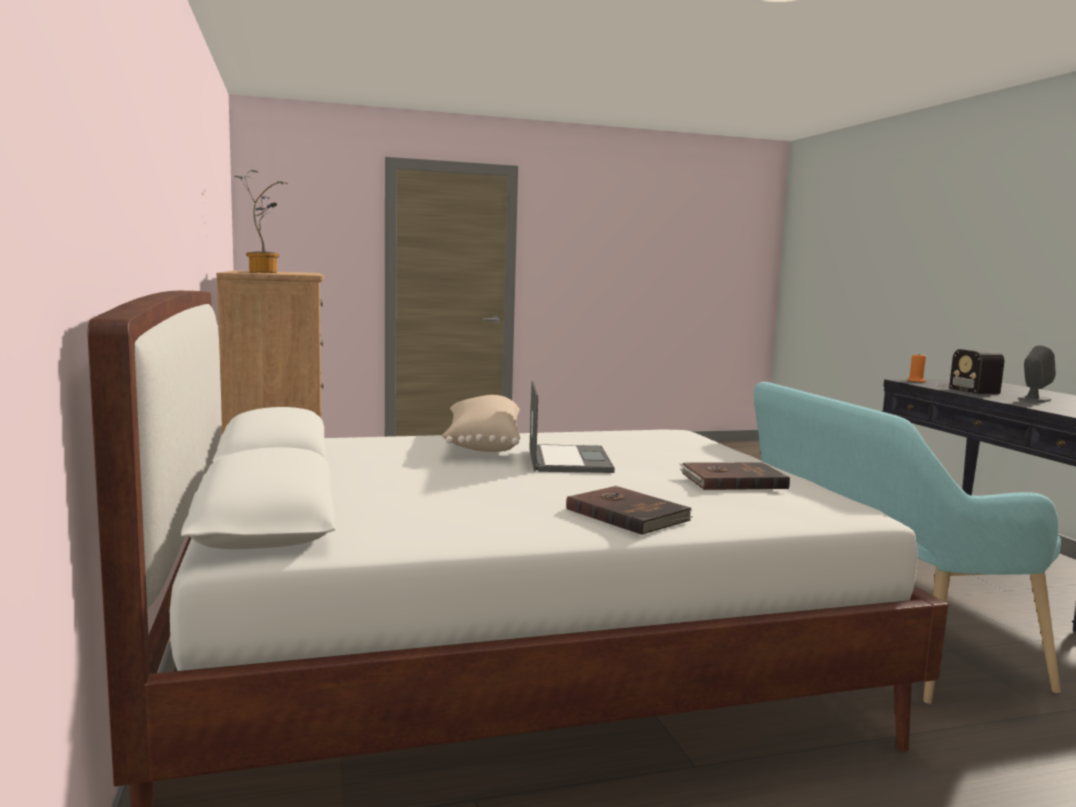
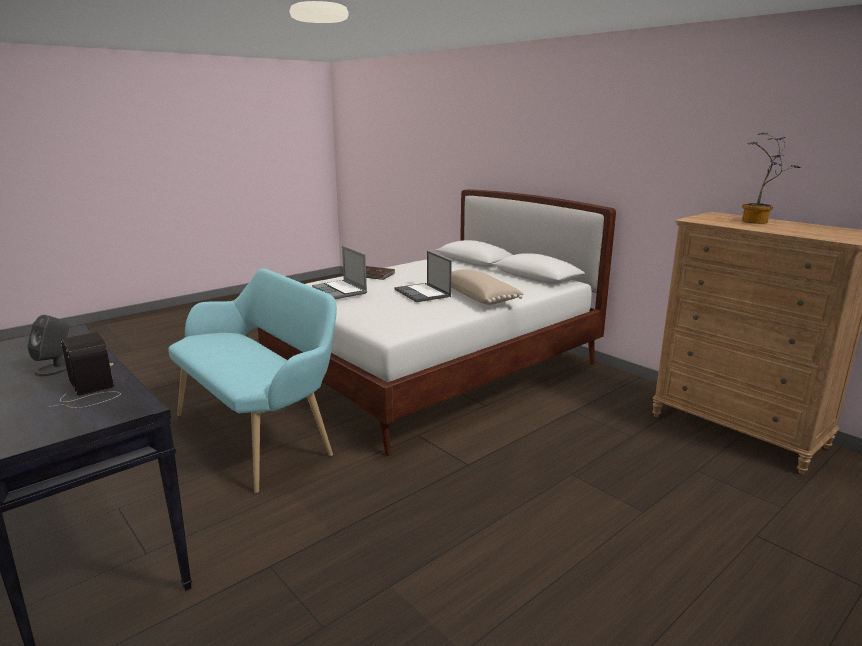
camera: 155 degrees right, 10 degrees up
(732, 480) = (340, 291): brown book -> laptop
(916, 381) = (126, 410): orange candle -> none

